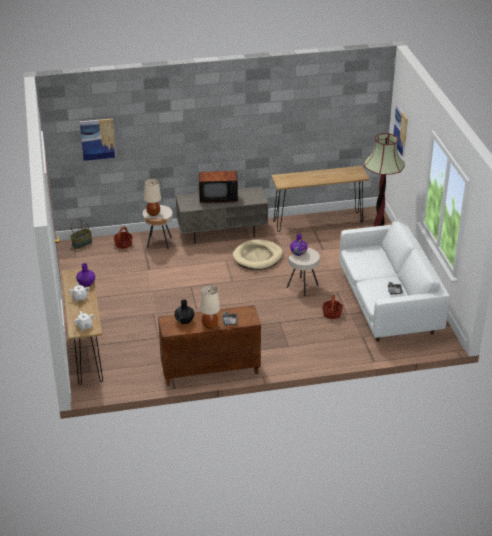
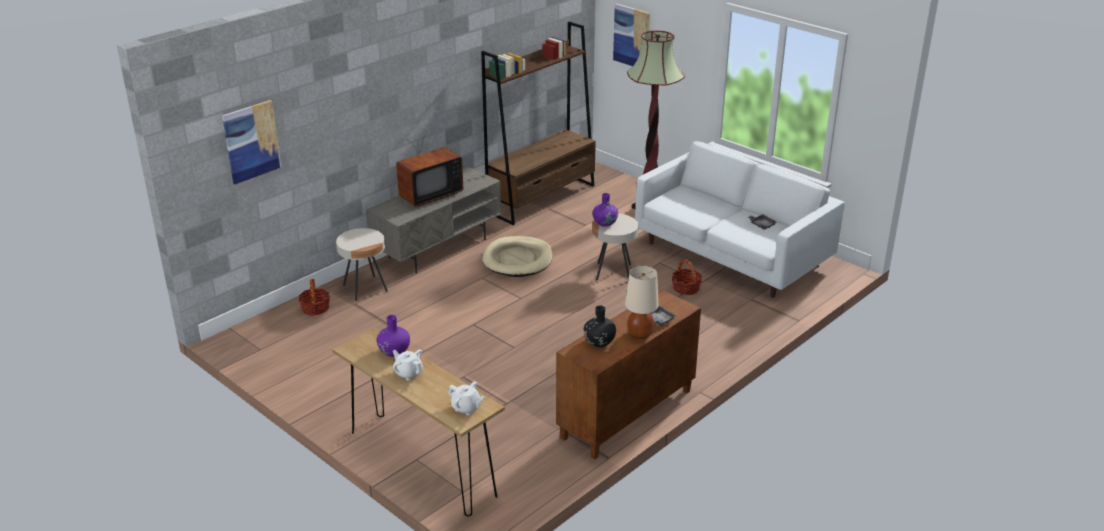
camera: 35 degrees left, 5 degrees down
(82, 243) = (249, 329): basket -> none
(153, 213) = (355, 242): beige table lamp -> none
(318, 222) = (542, 199): brown console table -> brown bookcase

